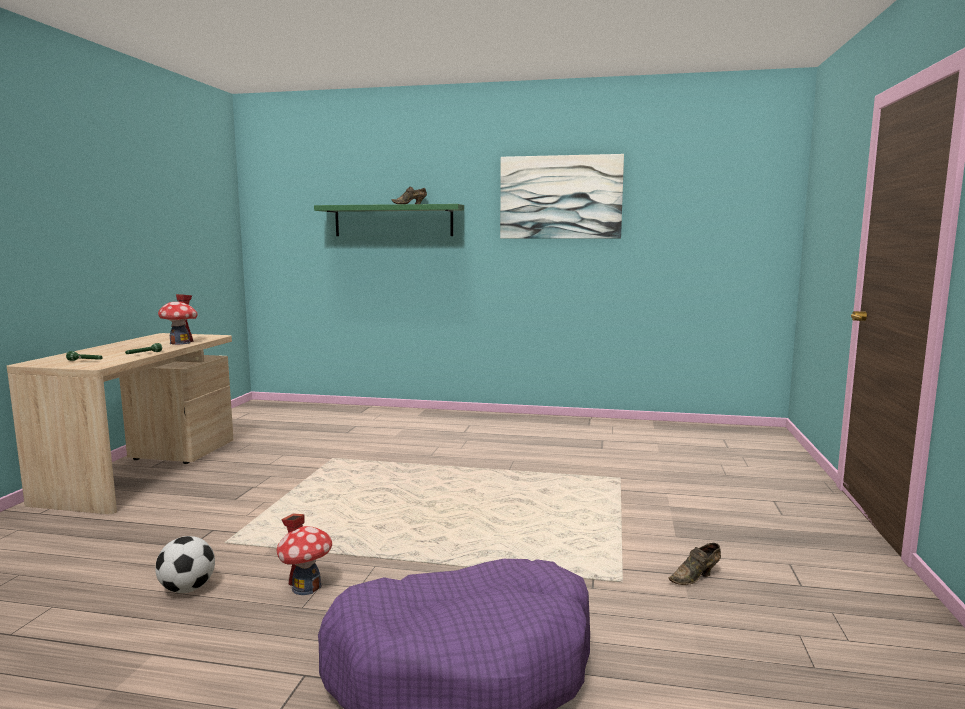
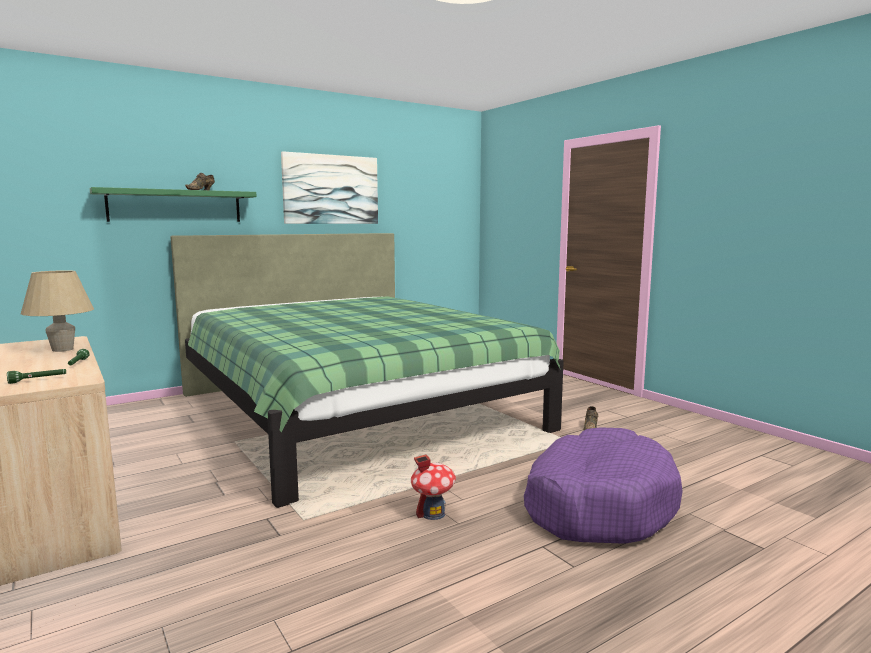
camera: 45 degrees left, 0 degrees up
(180, 343) = (63, 349): toy house -> beige table lamp
(187, 589) = (356, 554): football -> none
(476, 461) = (354, 411): none -> green bed

